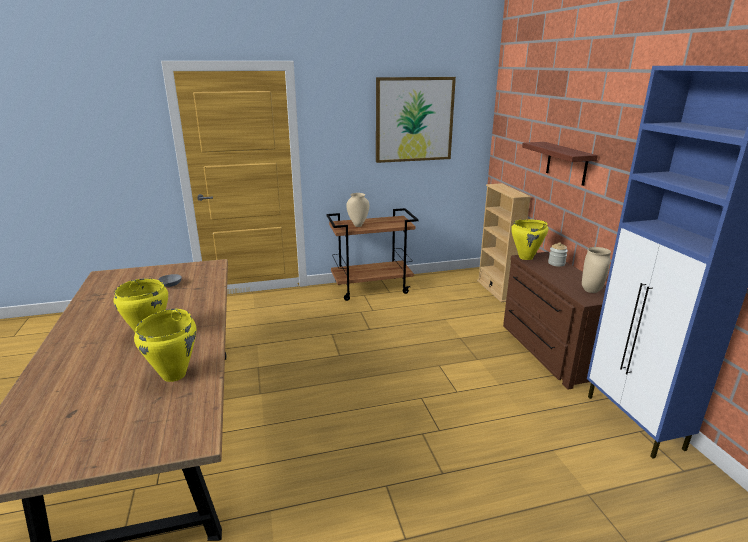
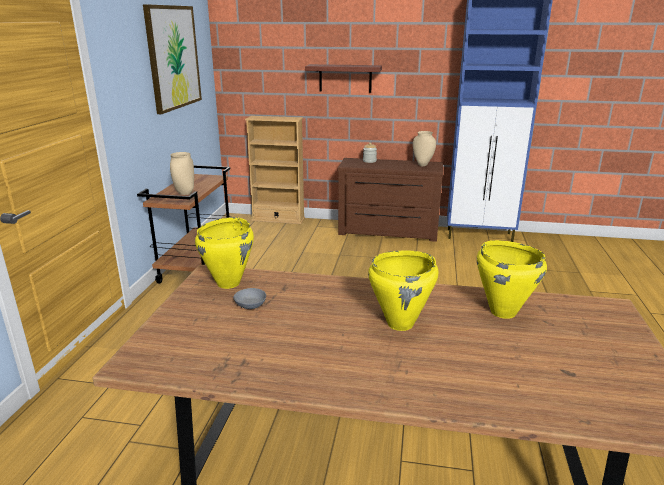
camera: 65 degrees left, 0 degrees up
(526, 257) = (348, 164): yellow cooking pot -> yellow cooking pot (229, 283)

